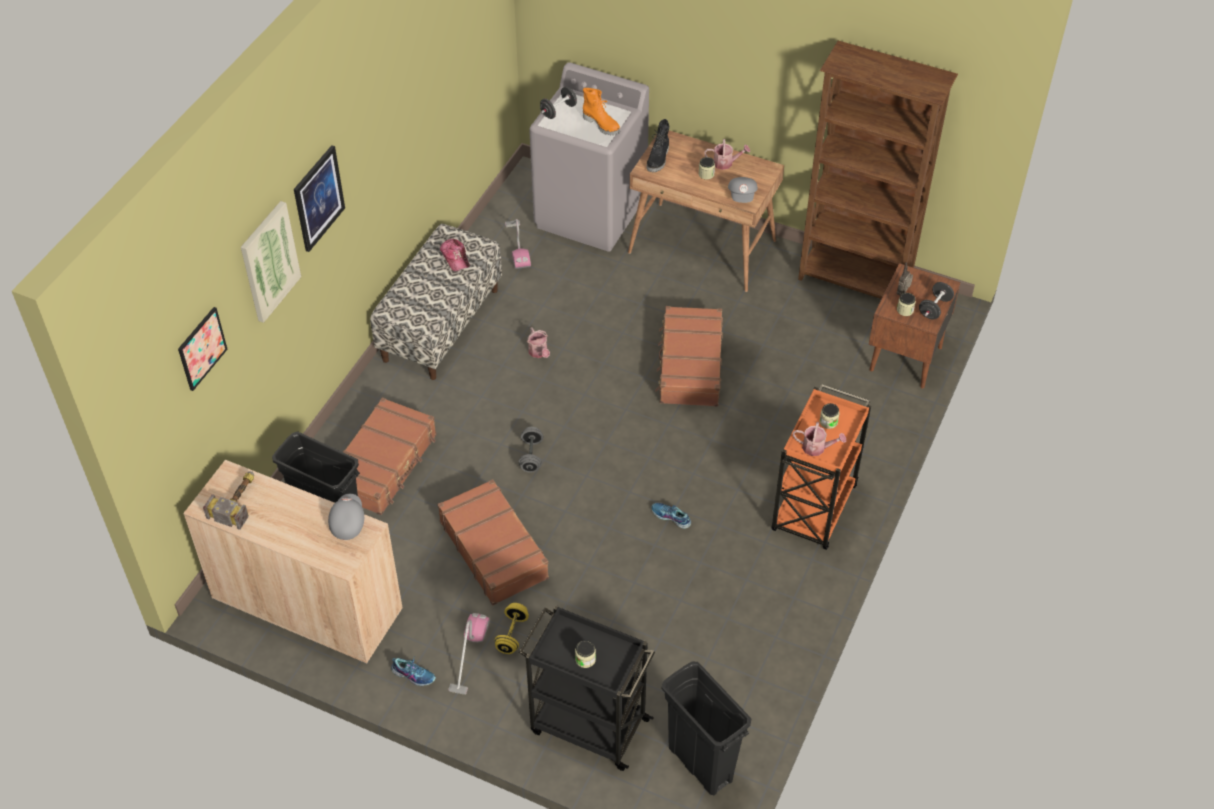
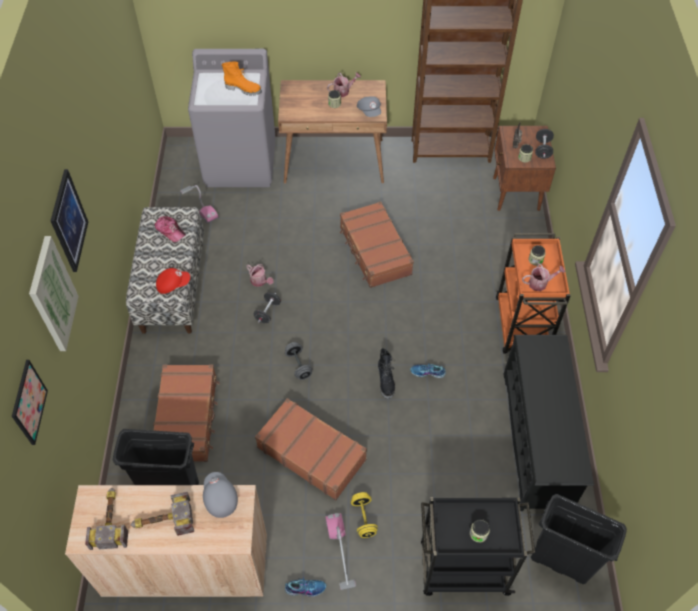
camera: 25 degrees left, 5 degrees up
(283, 520) = (162, 521): none -> hammer
(428, 314) = (173, 284): none -> red cap
(558, 111) = (204, 89): black dumbbell -> black dumbbell (267, 312)
(658, 159) = (293, 104): black boot -> black boot (386, 381)
(754, 634) = (537, 439): none -> black shoe rack

